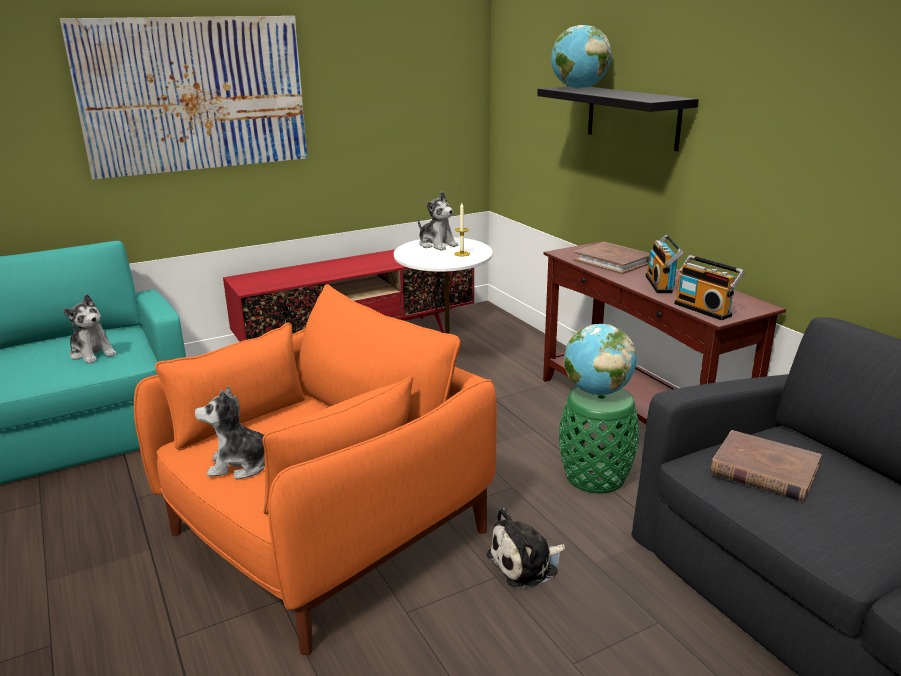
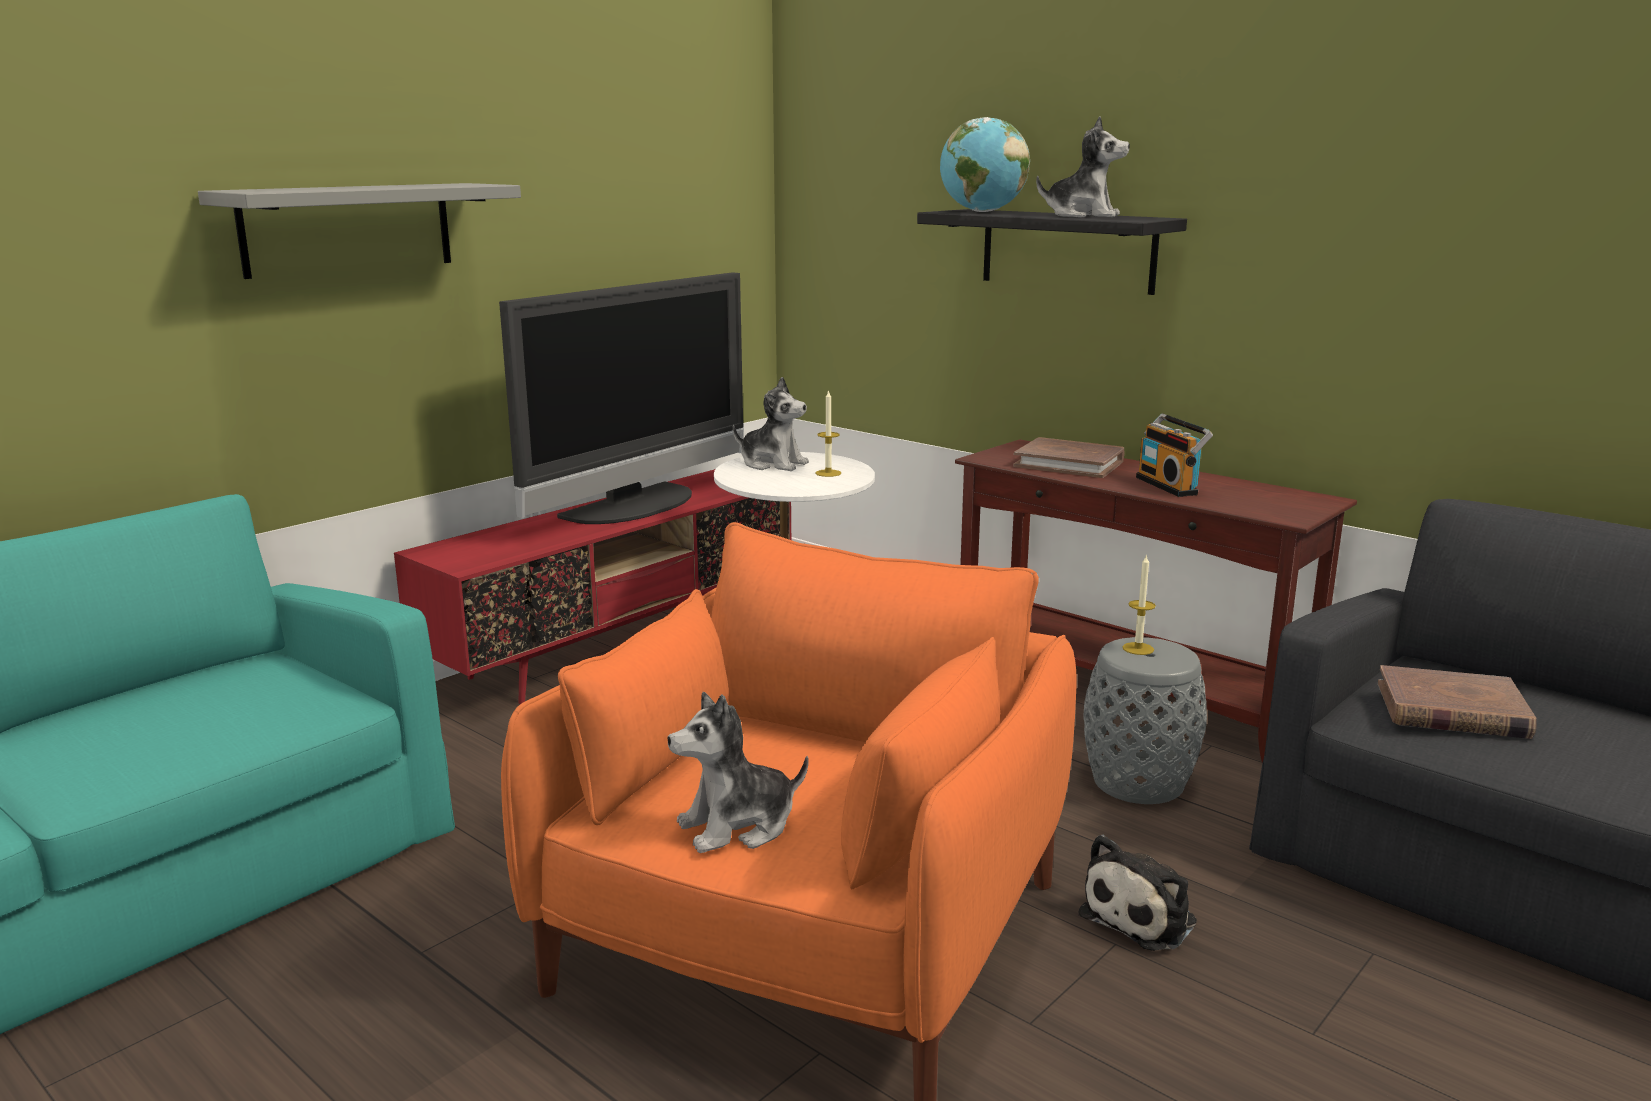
camera: 20 degrees left, 5 degrees down
(93, 353) = (251, 703): plush toy -> plush toy (1083, 216)
(194, 95) = (348, 228): picture -> grey shelf
(371, 262) = (636, 506): none -> television
(595, 477) = (1138, 783): green stool -> grey stool
(597, 391) = (1138, 648): globe -> candle
(704, 309) = (1263, 510): radio -> none

